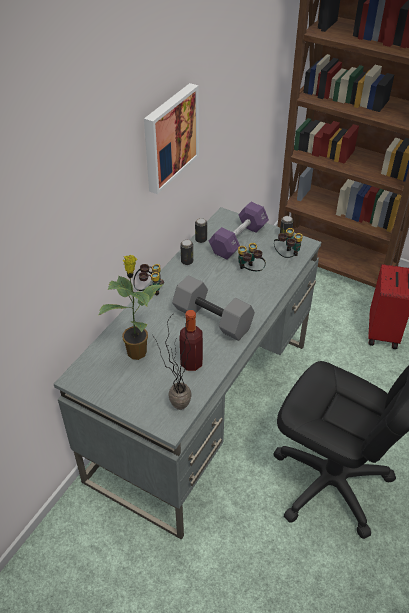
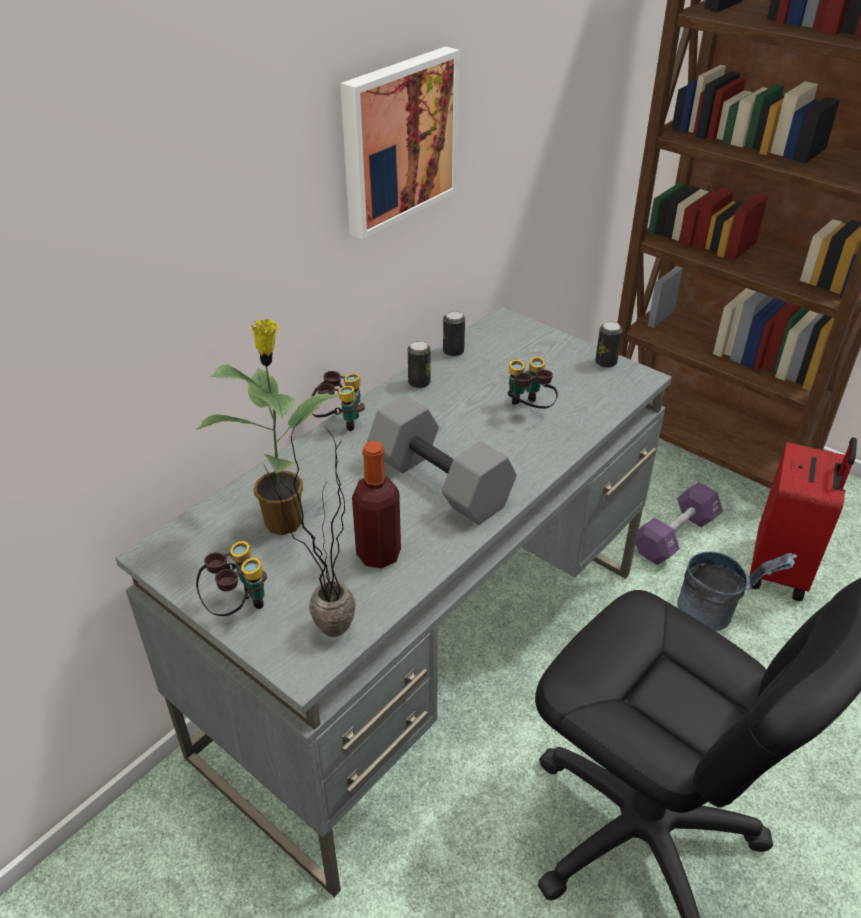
camera: 10 degrees right, 5 degrees down
(238, 240) = (520, 358): purple dumbbell -> purple dumbbell (675, 536)
(287, 256) = (602, 392): binoculars -> binoculars (237, 605)
(353, 361) = (716, 612): none -> grey bucket

